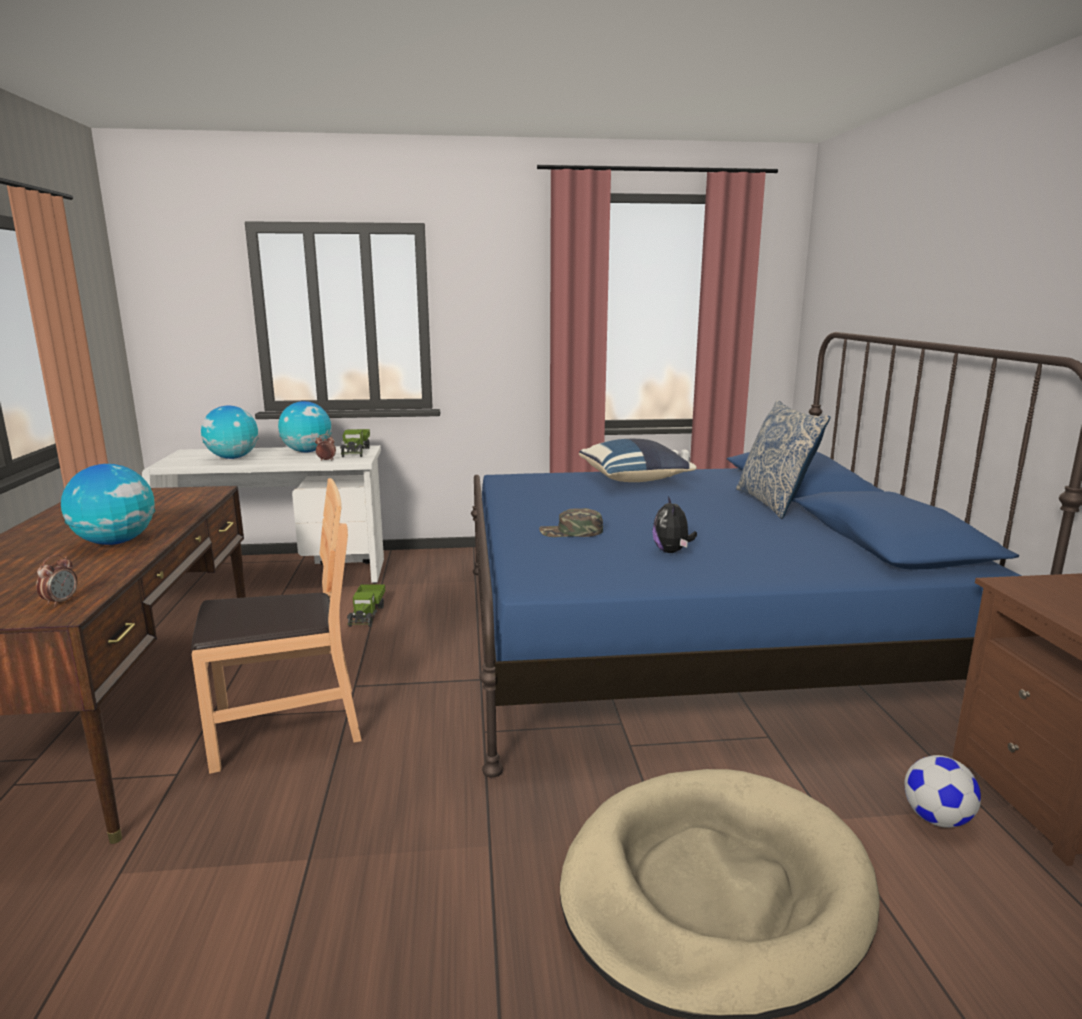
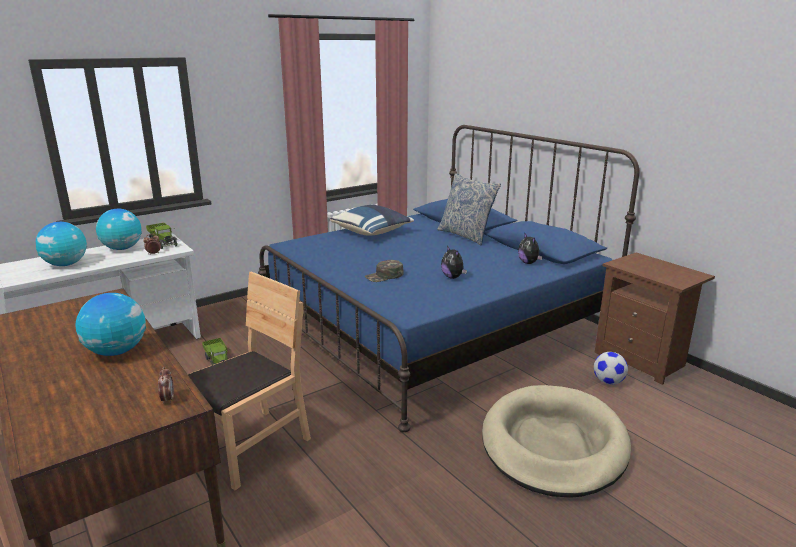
camera: 30 degrees left, 5 degrees up
(835, 555) = (529, 263): none -> plush toy

